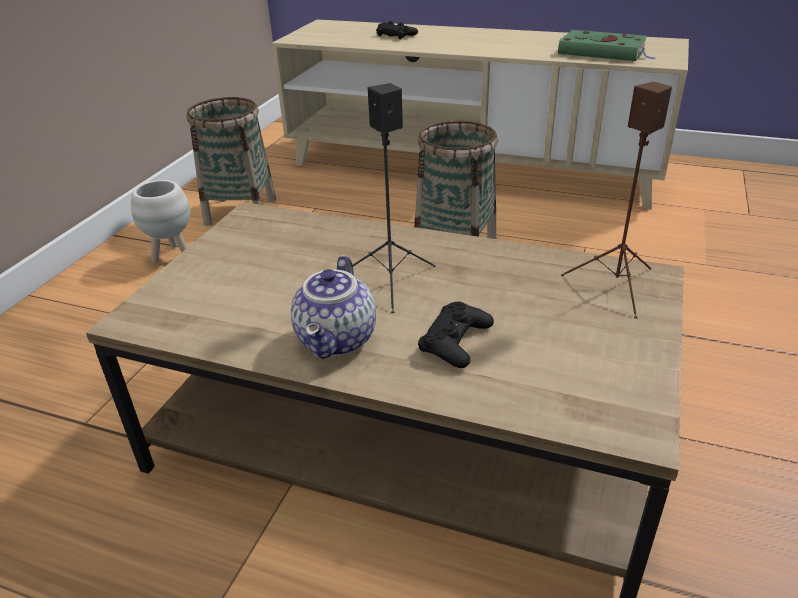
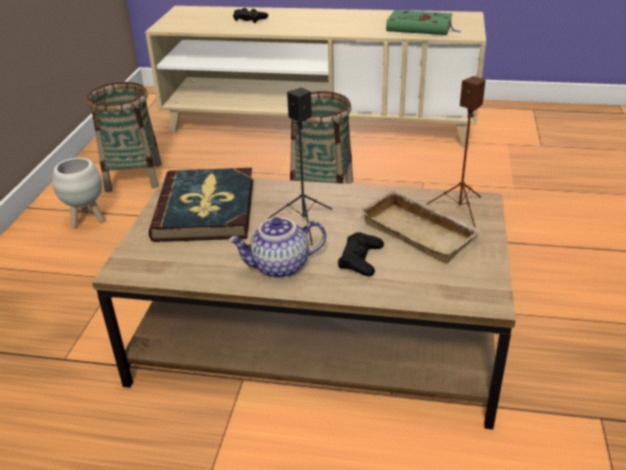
camera: 10 degrees left, 0 degrees up
(270, 251) = (206, 209): none -> book
(338, 340) = (280, 267): teapot -> teapot turned 75 degrees clockwise
(553, 310) = (421, 232): none -> beige tray

